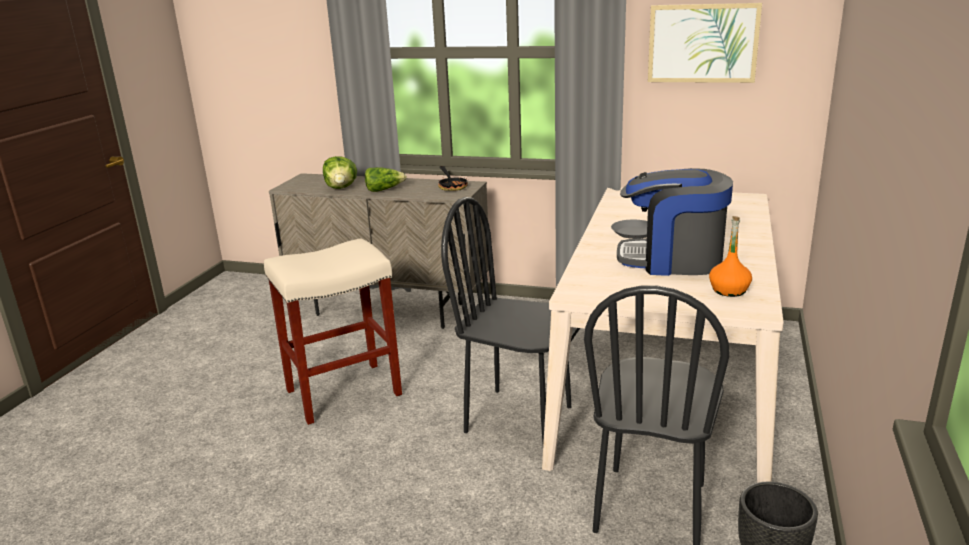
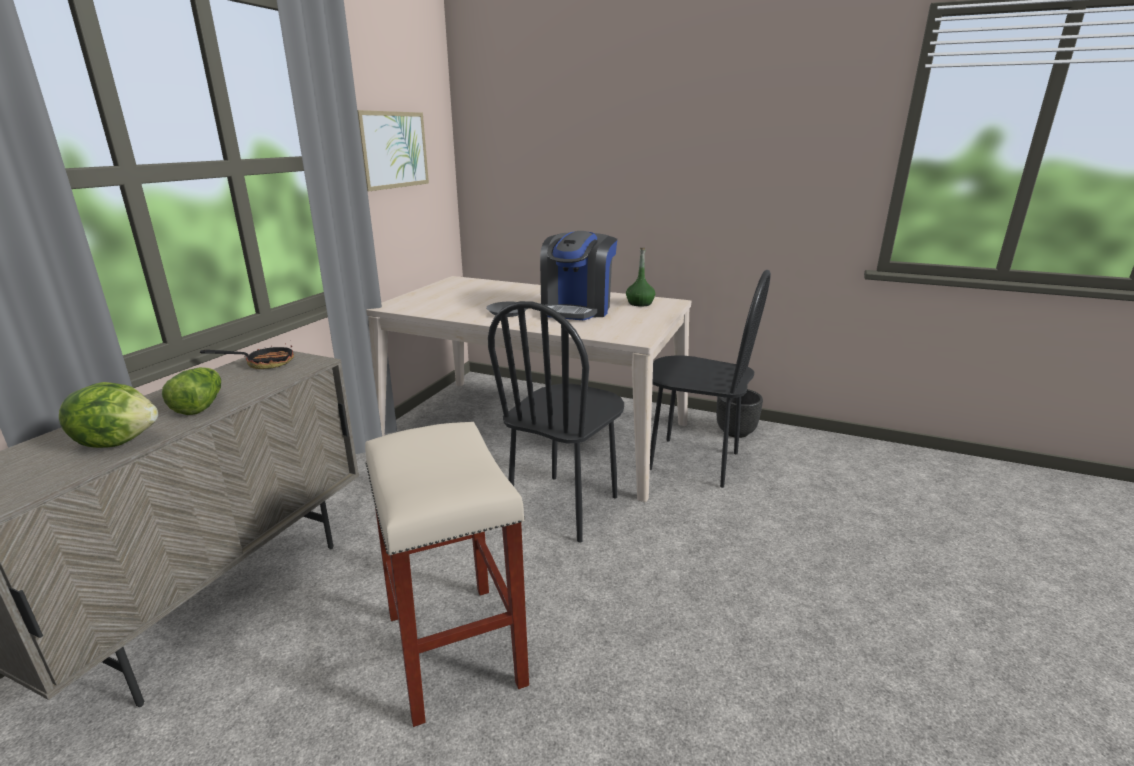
camera: 85 degrees left, 0 degrees up
(729, 290) = (639, 303): orange bottle -> green bottle

